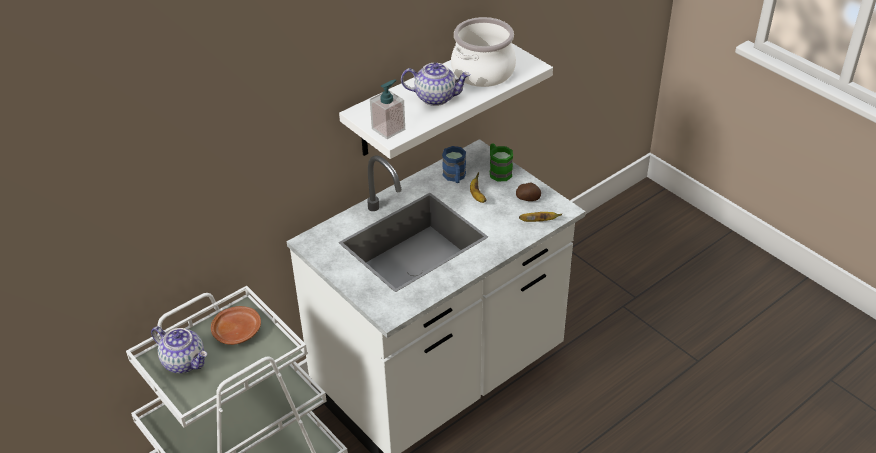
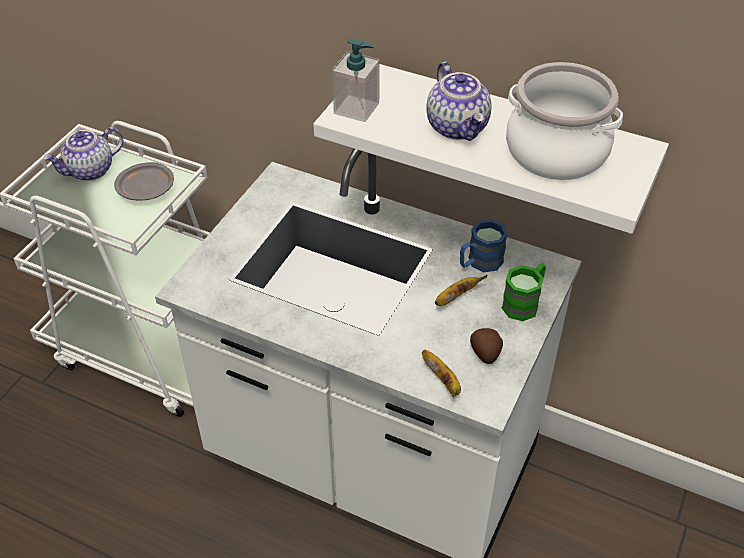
camera: 65 degrees right, 5 degrees up
(184, 361) = (90, 171): teapot -> teapot turned 45 degrees clockwise
(237, 331) = (147, 189): brown plate -> grey plate

